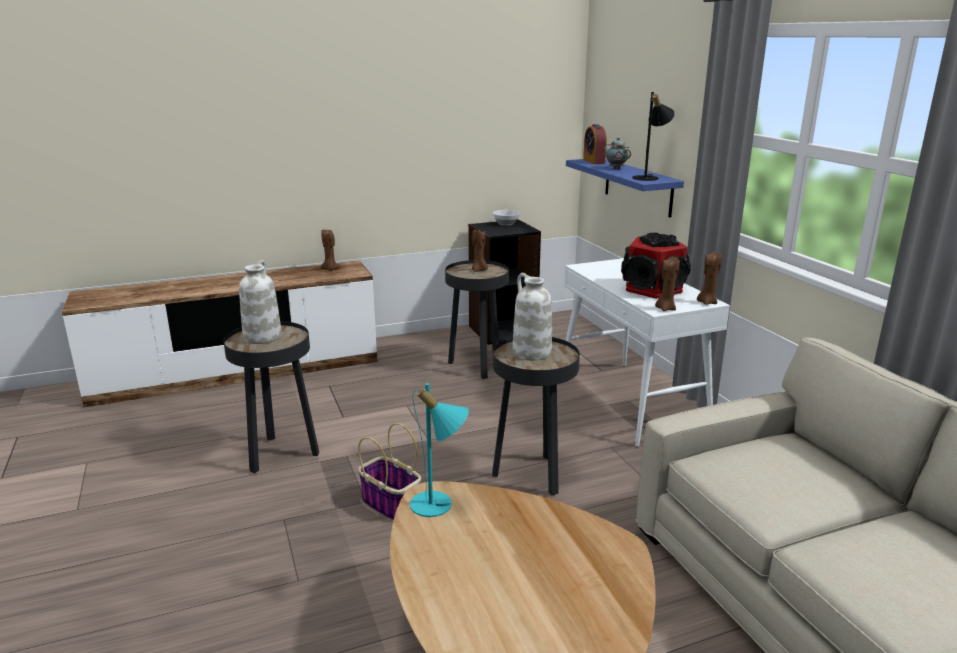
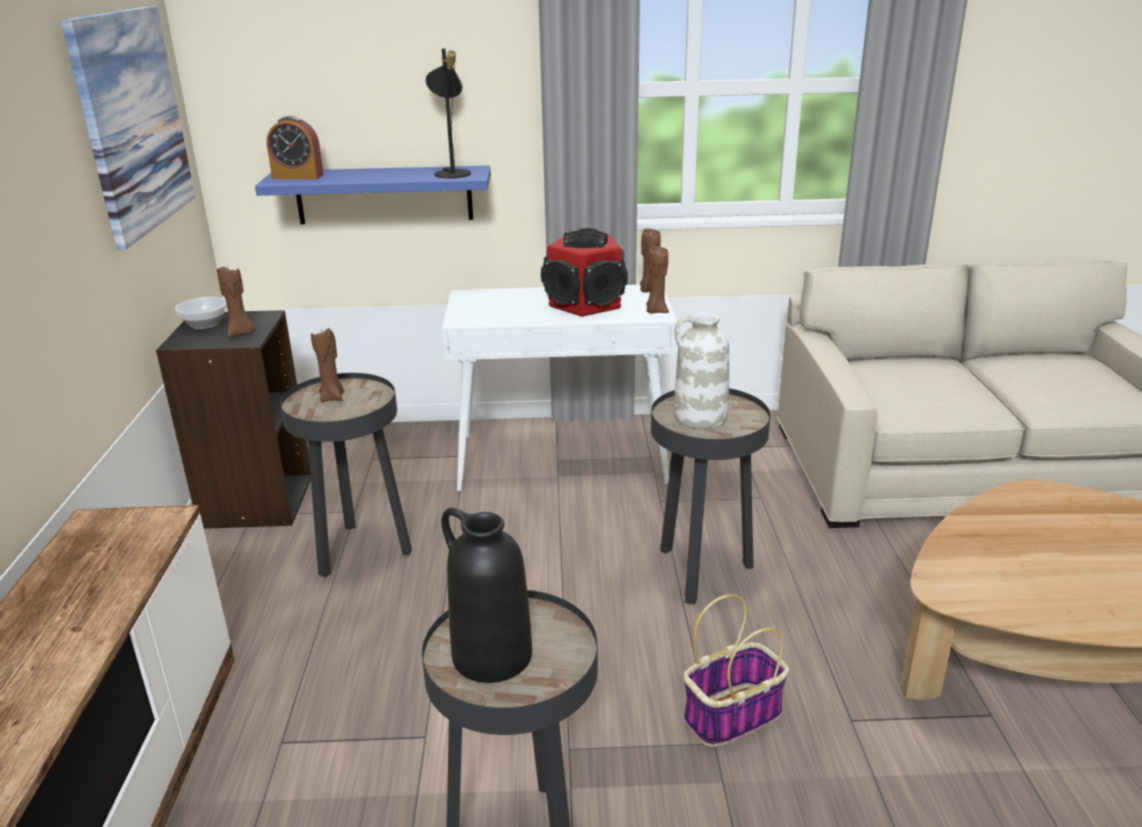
camera: 70 degrees left, 5 degrees up
(262, 337) = (490, 656): white vase -> black vase
(330, 269) = (91, 550): brown candle -> brown candle (241, 333)
(439, 506) = (971, 588): turquoise table lamp -> none
(509, 111) = (132, 122): none -> picture
(615, 168) = (368, 175): teapot -> none

